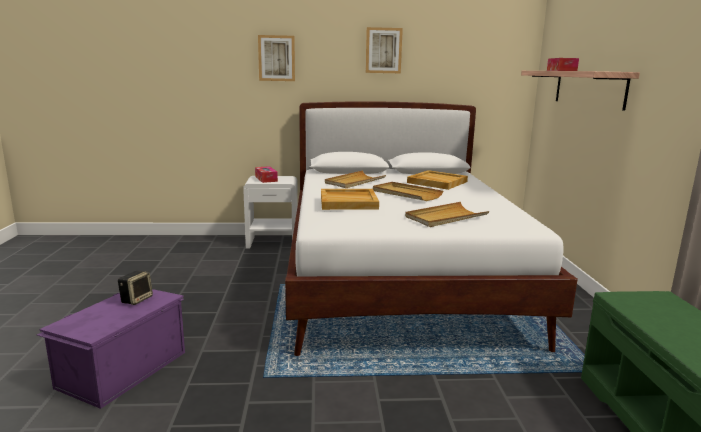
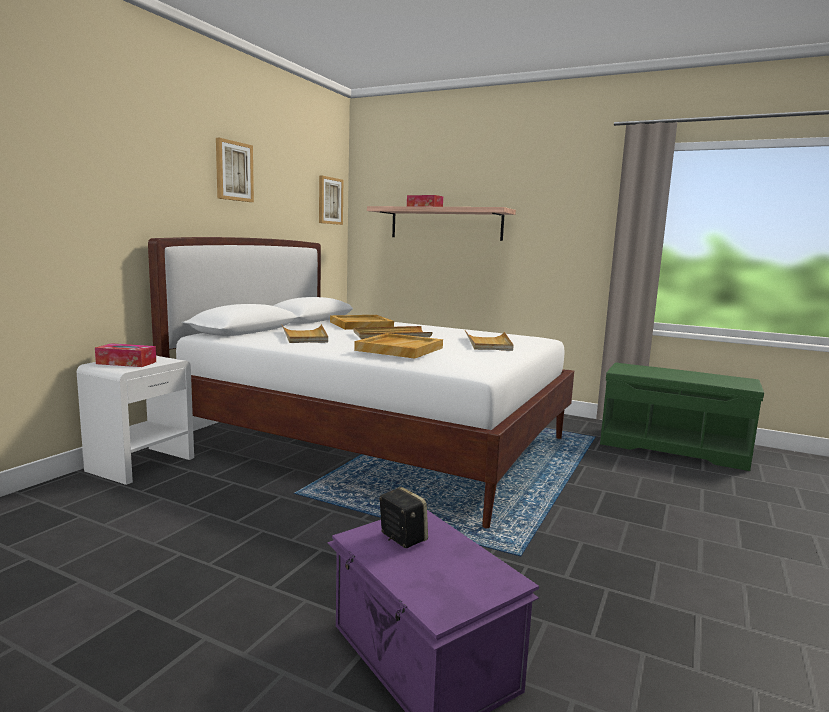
camera: 60 degrees left, 5 degrees down
(276, 58) = (107, 165): picture -> picture (330, 200)

